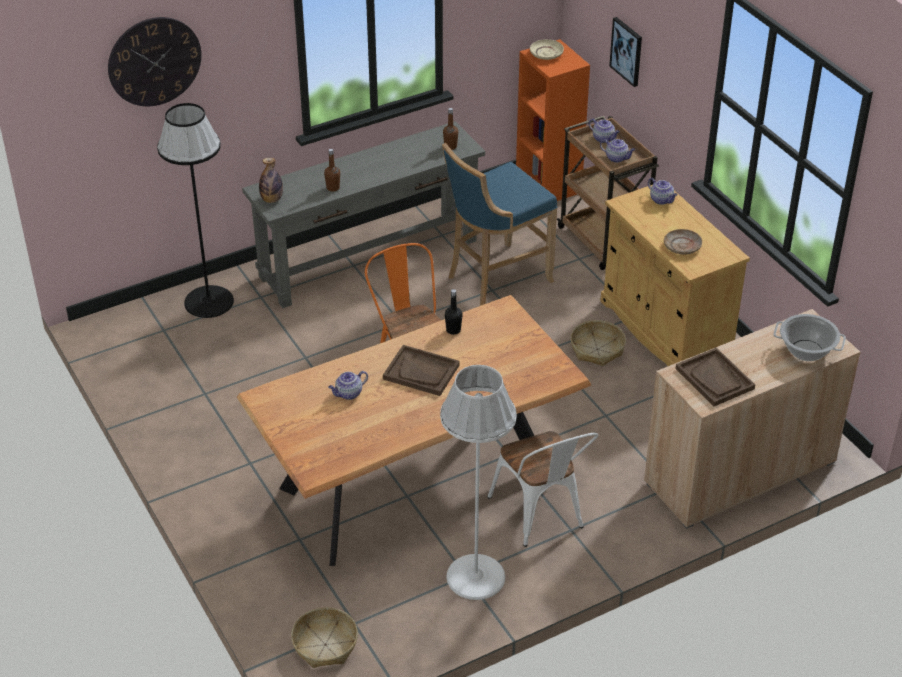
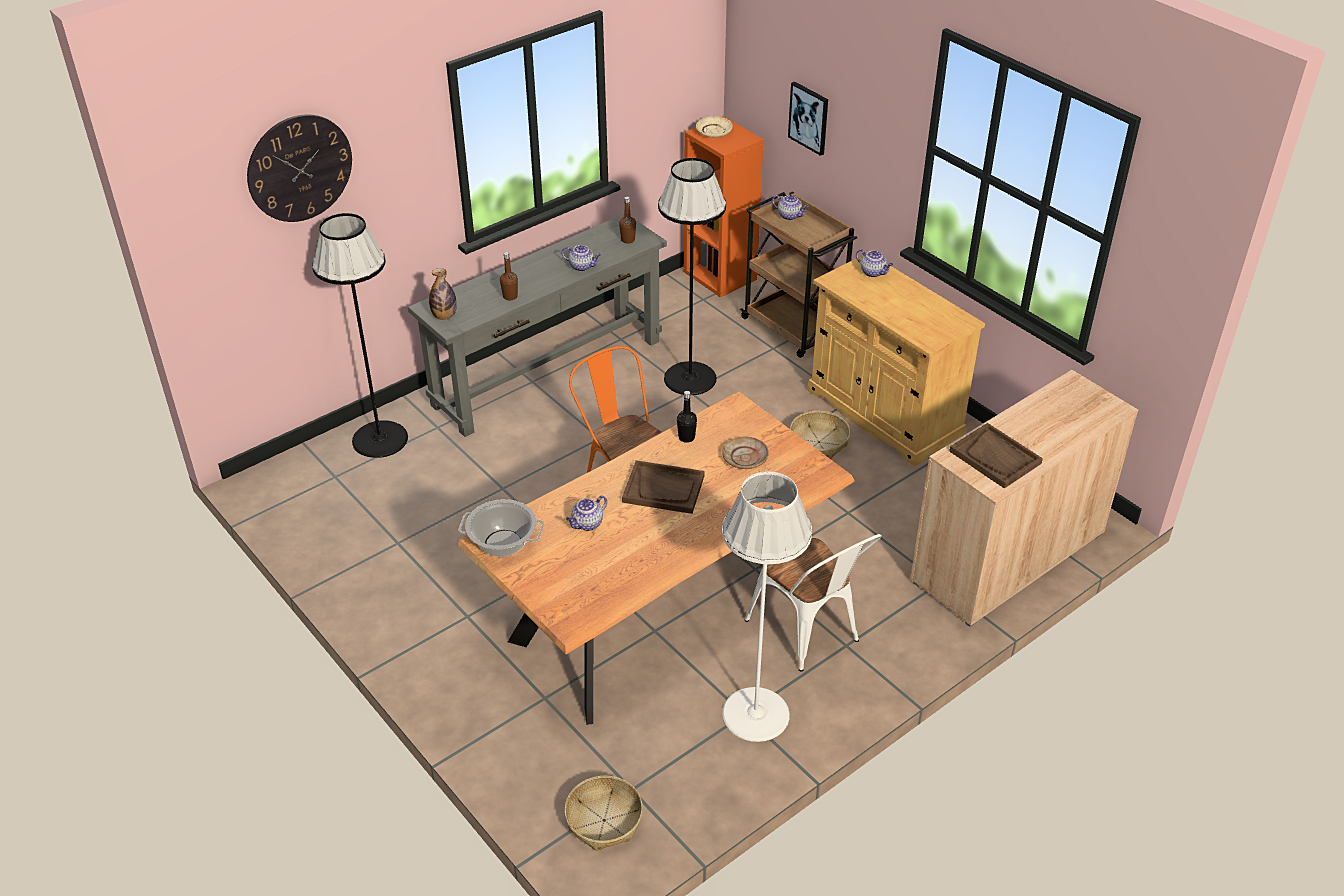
camera: 10 degrees left, 0 degrees up
(495, 278) = (689, 378): blue stool -> black floor lamp
(617, 158) = (810, 234): teapot -> teapot (582, 266)
(682, 246) = (910, 319): beige plate -> beige plate (745, 458)
(806, 351) = (1081, 415): cooking pot -> cooking pot (502, 543)

